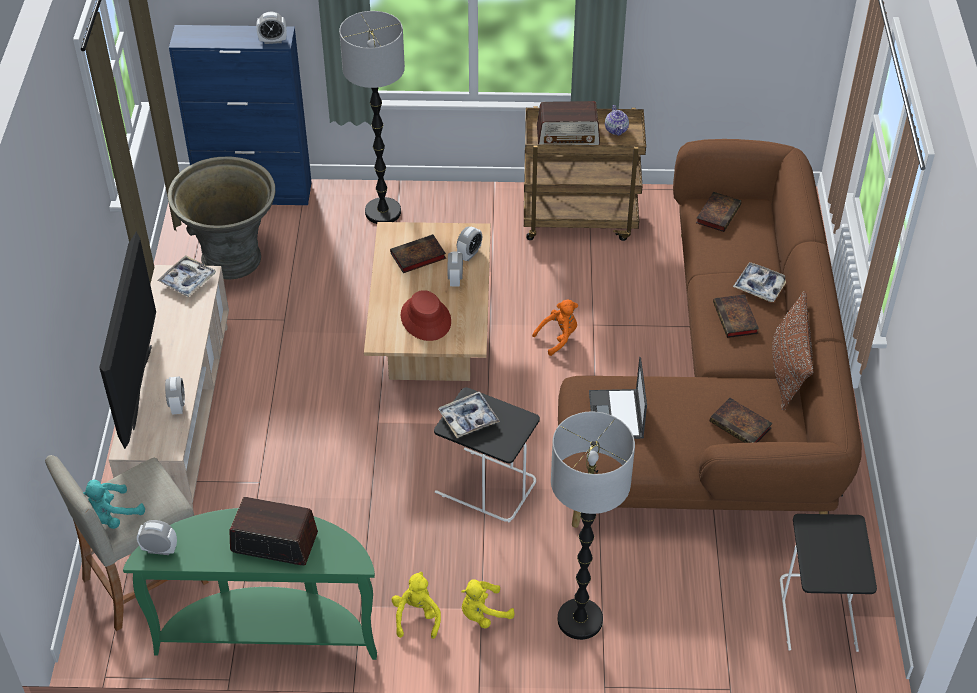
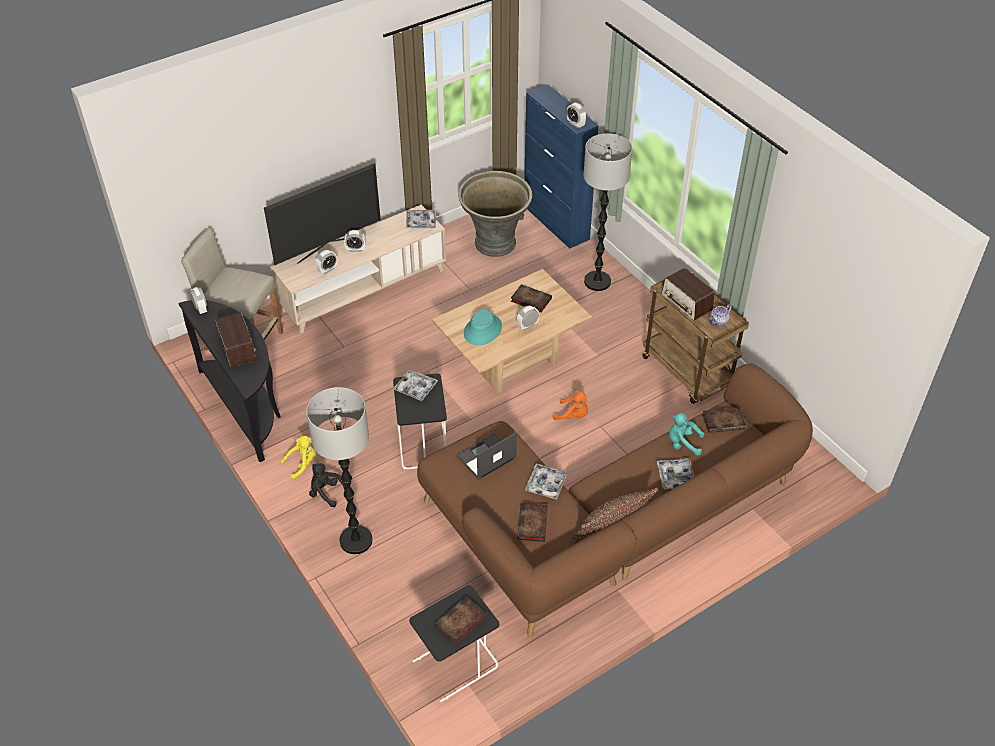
camera: 55 degrees right, 0 degrees up
(112, 516) = (219, 283): turquoise plush toy -> turquoise plush toy (682, 443)
(268, 631) = (246, 407): green console table -> black console table
(426, 319) = (483, 330): red hat -> turquoise hat
(469, 254) = (555, 321): alarm clock -> alarm clock (356, 249)
(483, 614) = (326, 492): yellow plush toy -> black plush toy
(694, 386) = (546, 484): none -> tray
(736, 319) = (630, 478): book -> book (460, 623)

